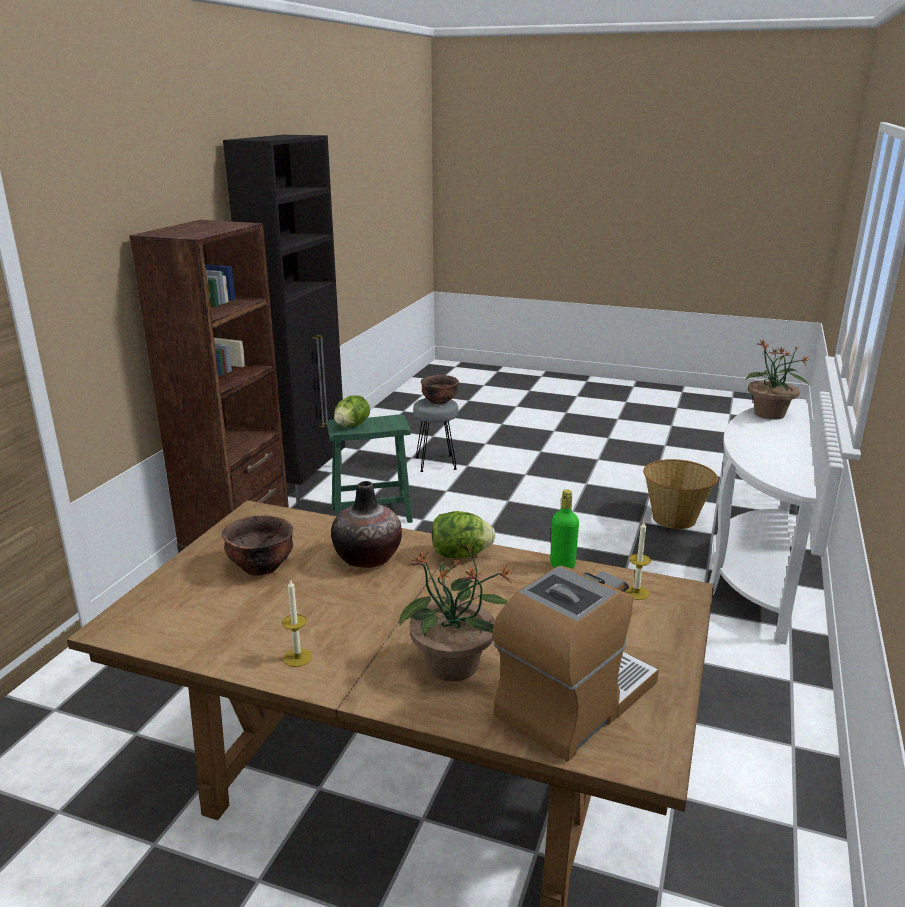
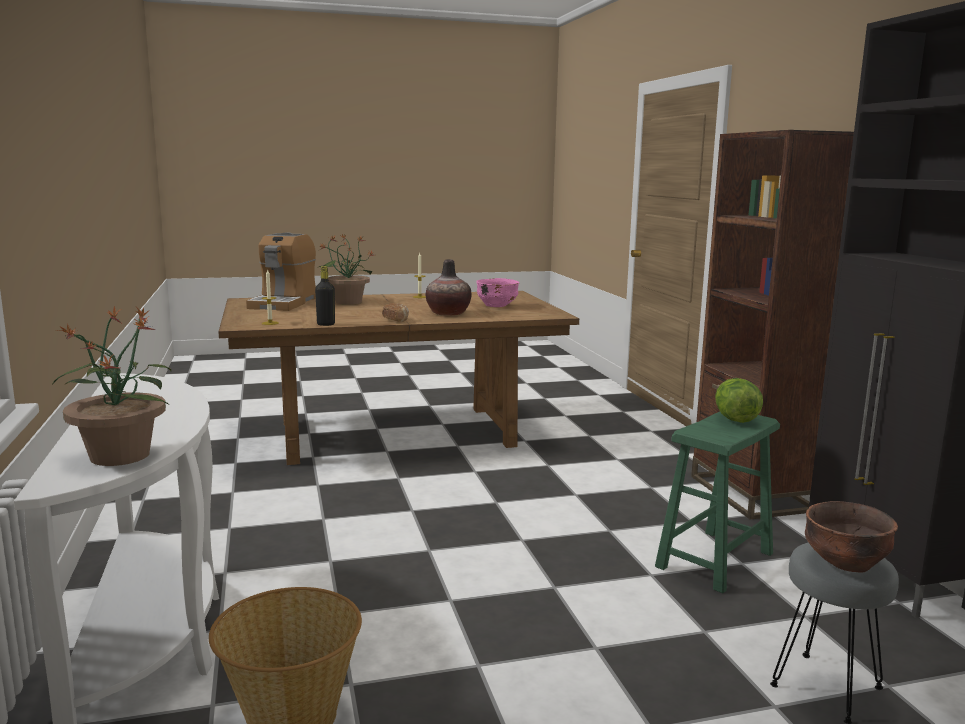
camera: 145 degrees right, 10 degrees down
(260, 566) = (497, 306): brown bowl -> pink bowl
(460, 554) = (396, 320): lettuce -> bread
(562, 565) = (326, 324): green bottle -> black bottle

